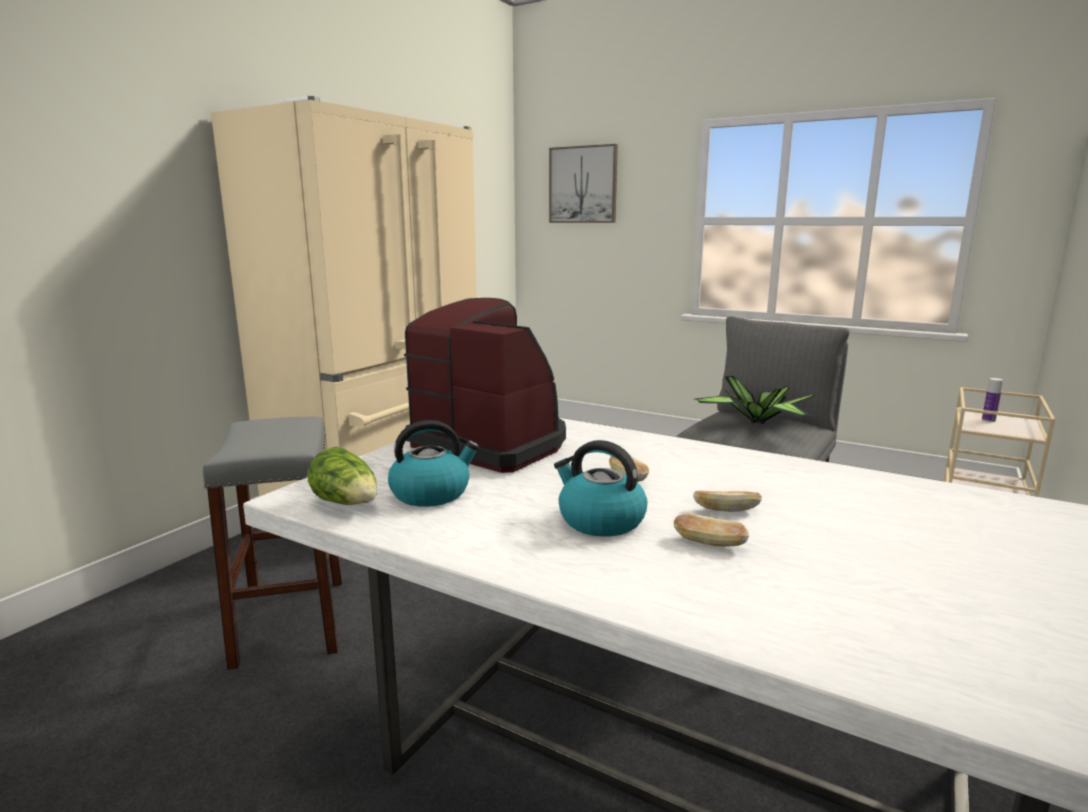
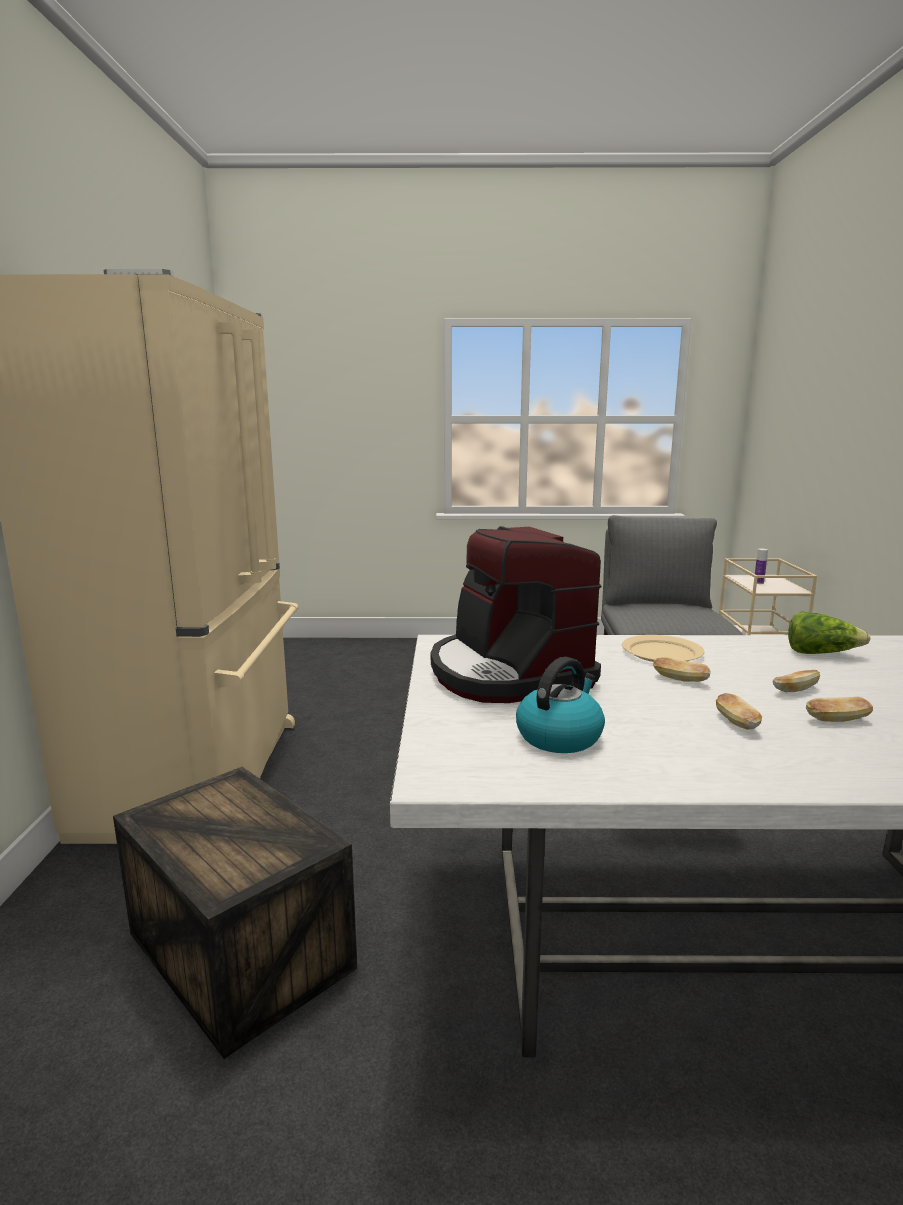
camera: 30 degrees left, 0 degrees up
(290, 621) = (237, 949): grey stool -> crate
(348, 503) = (505, 769): lettuce -> lettuce (821, 653)
(492, 443) = (508, 673): coffee machine -> coffee machine turned 120 degrees counterclockwise
(583, 185) = (313, 380): picture -> none
(600, 520) = (736, 723): kettle -> bread
(661, 454) = (661, 652): none -> beige plate
(758, 423) = (668, 611): potted plant -> none

